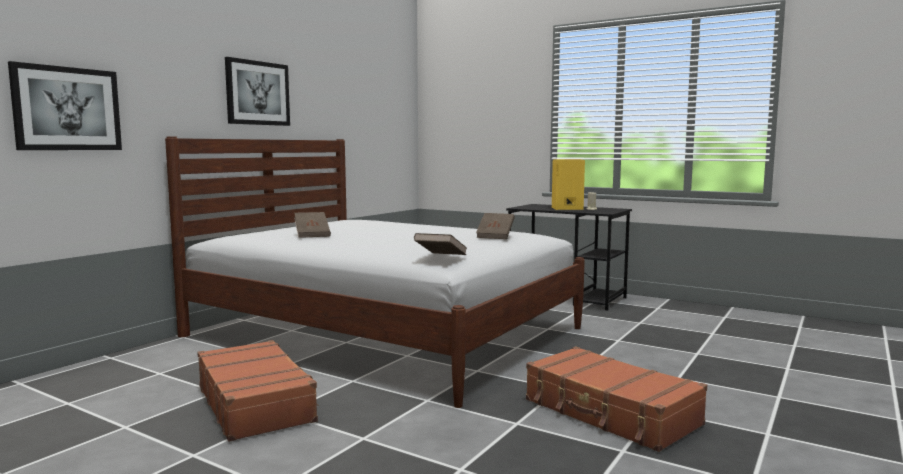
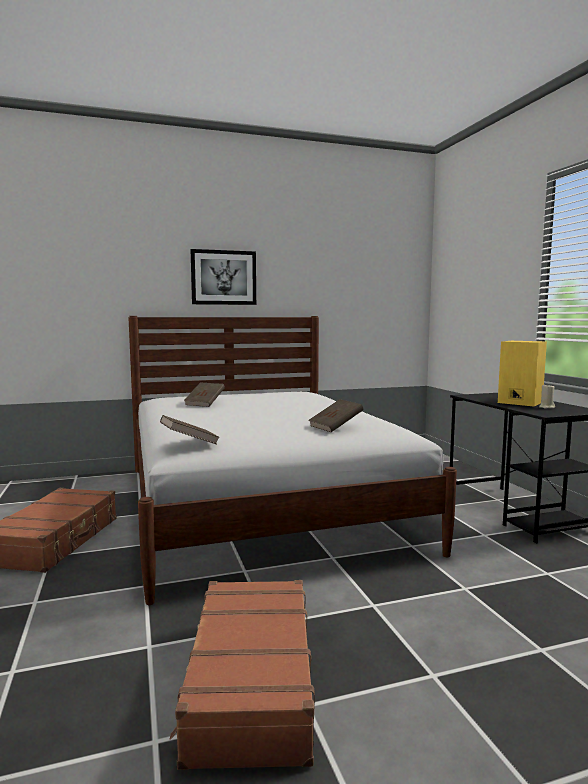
camera: 40 degrees right, 0 degrees up
(67, 109) = (53, 297): picture -> none

